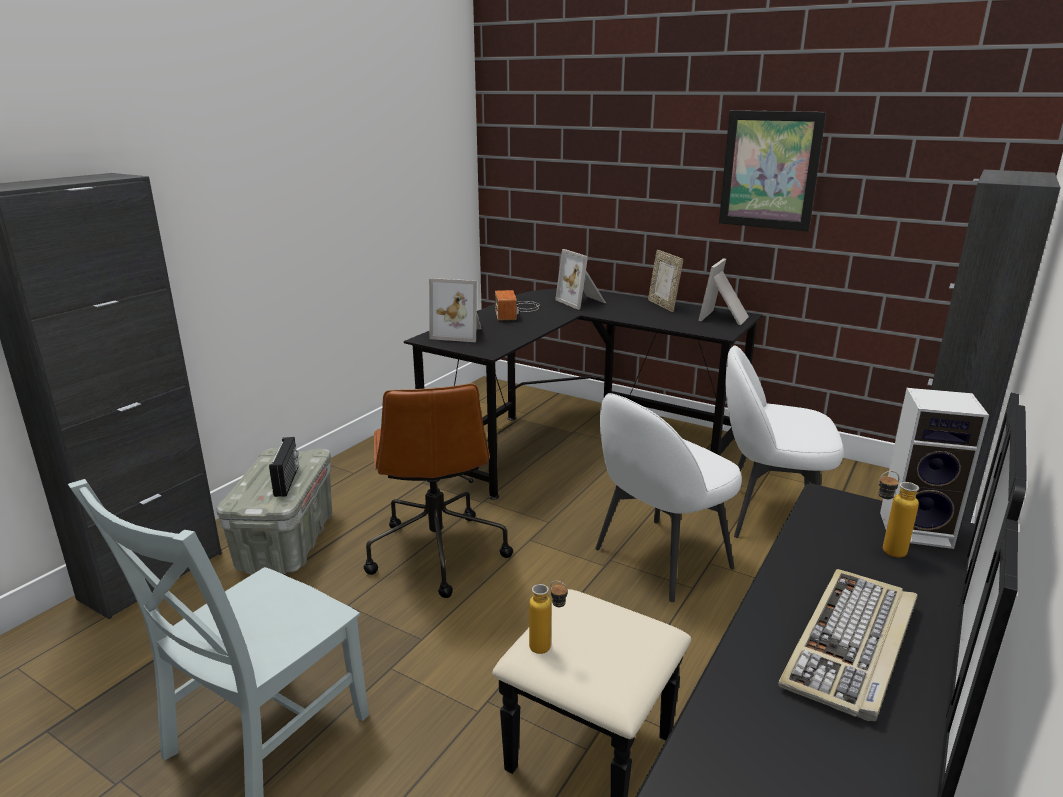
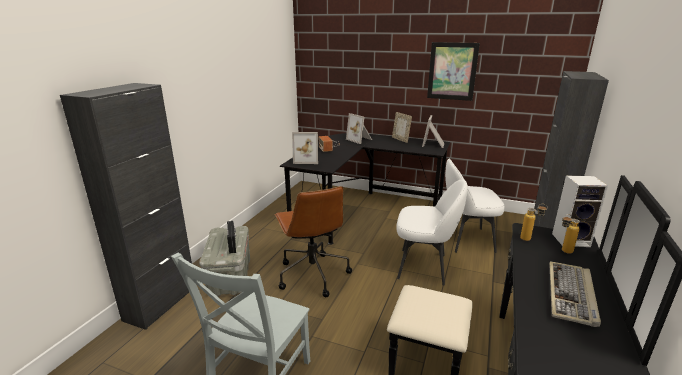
camera: 10 degrees left, 0 degrees up
(548, 650) = (412, 315): bottle -> bottle (529, 239)
(659, 559) = (424, 266): white chair -> white chair turned 120 degrees counterclockwise

